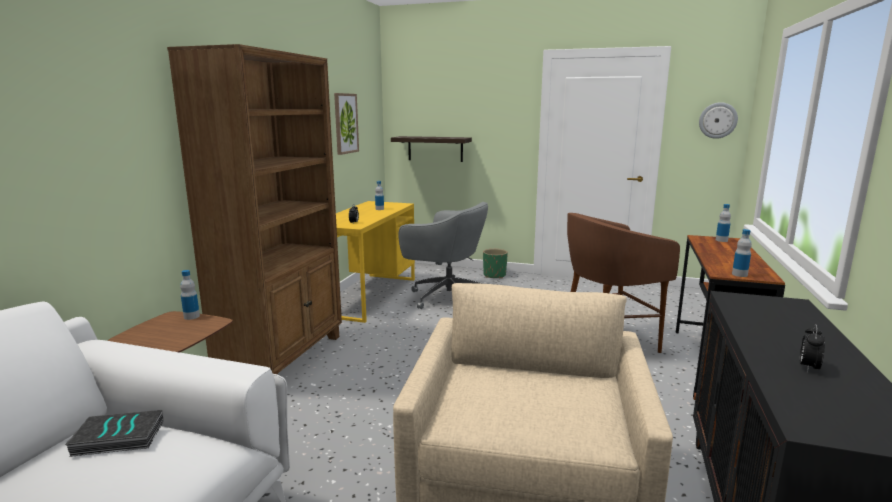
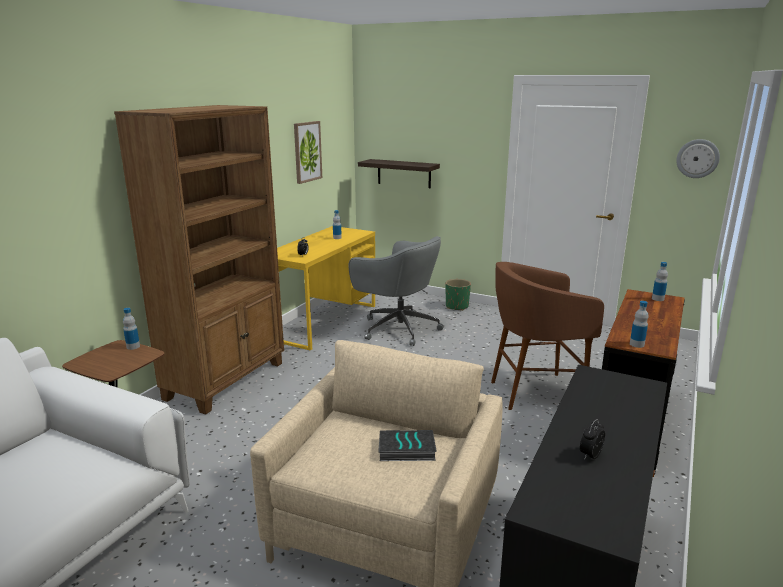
camera: 10 degrees right, 5 degrees up
(117, 439) = (50, 451): book -> book (406, 450)

